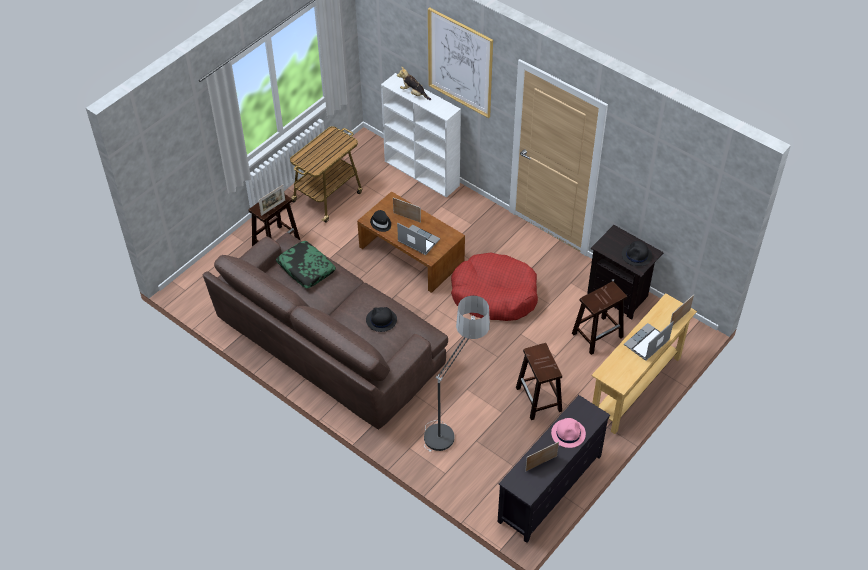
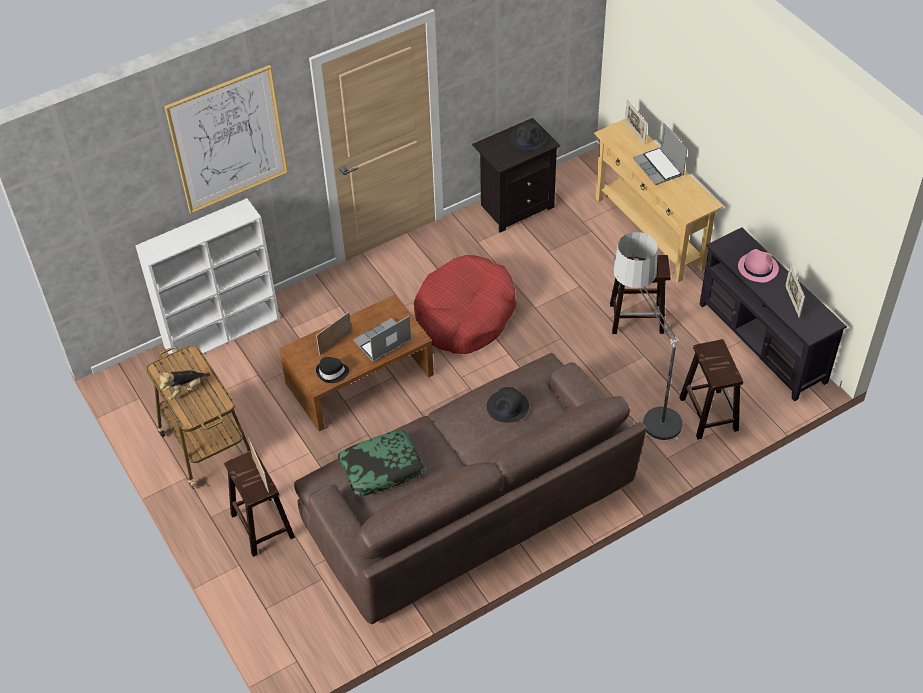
camera: 70 degrees left, 0 degrees up
(413, 93) = (189, 236): plush toy -> plush toy (185, 389)
(598, 335) = (564, 241): brown stool -> brown stool (708, 413)

